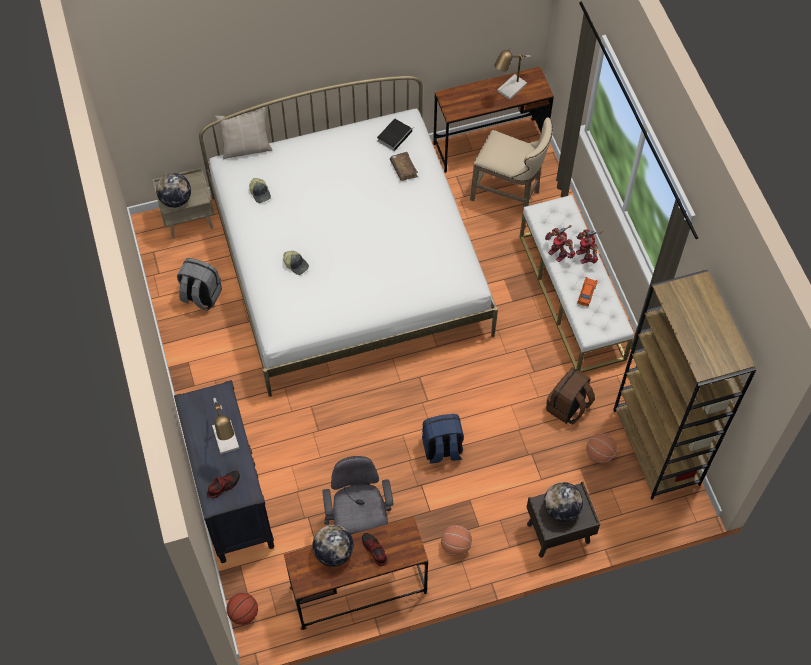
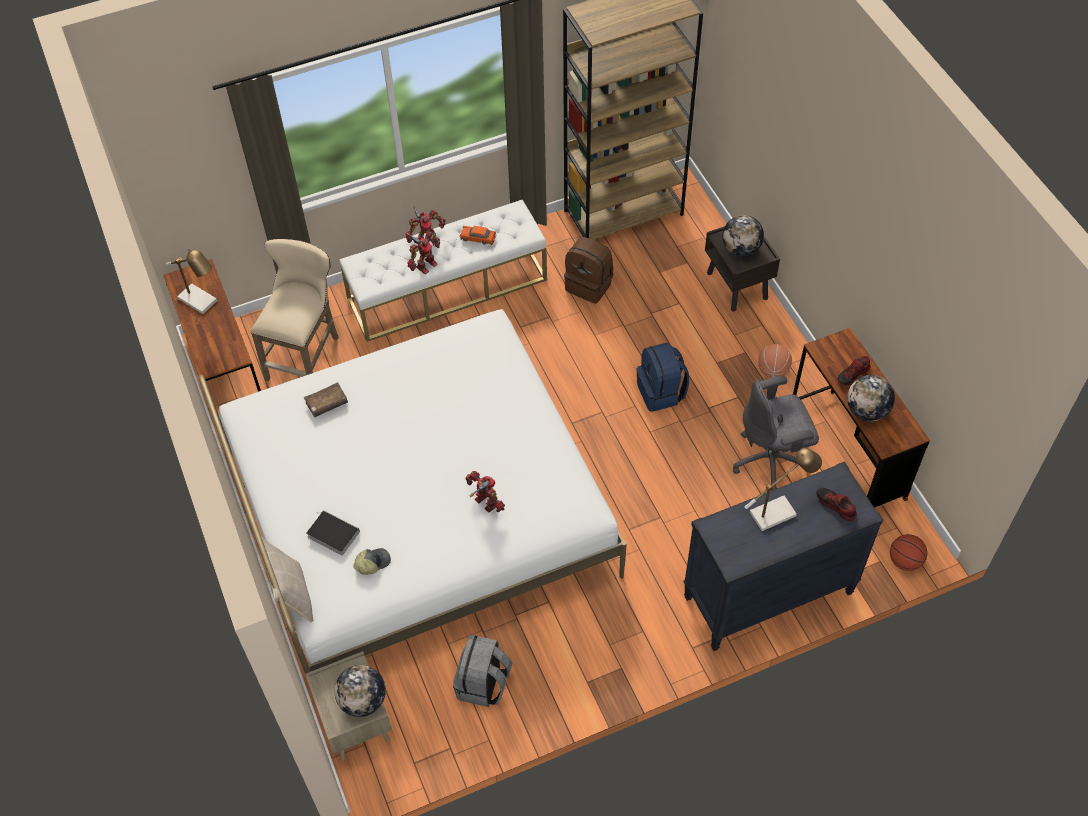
camera: 95 degrees left, 5 degrees down
(296, 264) = (486, 503): cap -> toy robot
(395, 135) = (271, 418): book -> book (332, 534)
(599, 454) = (640, 257): basketball -> none

